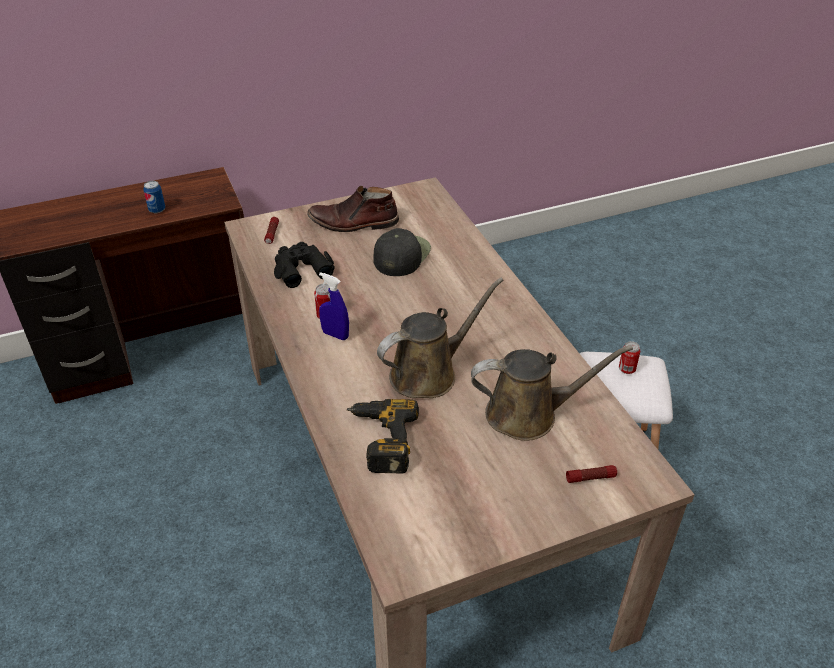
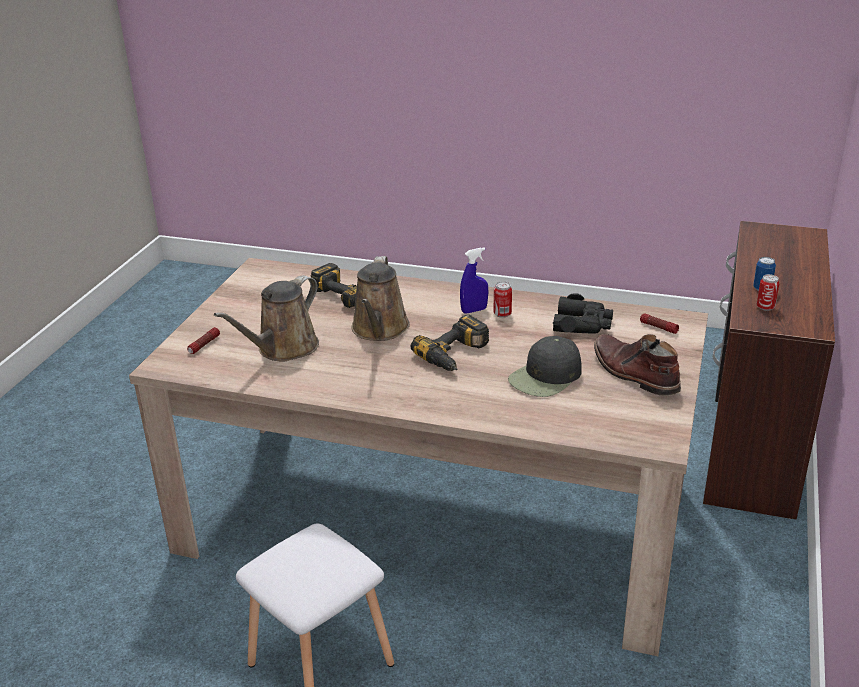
camera: 130 degrees right, 10 degrees down
(353, 223) = (633, 373): brown boot -> brown boot turned 75 degrees counterclockwise
(401, 255) = (546, 377): black cap -> black cap turned 75 degrees clockwise
(419, 308) = (457, 355): none -> power drill
(627, 369) = (314, 572): can -> can (765, 307)

